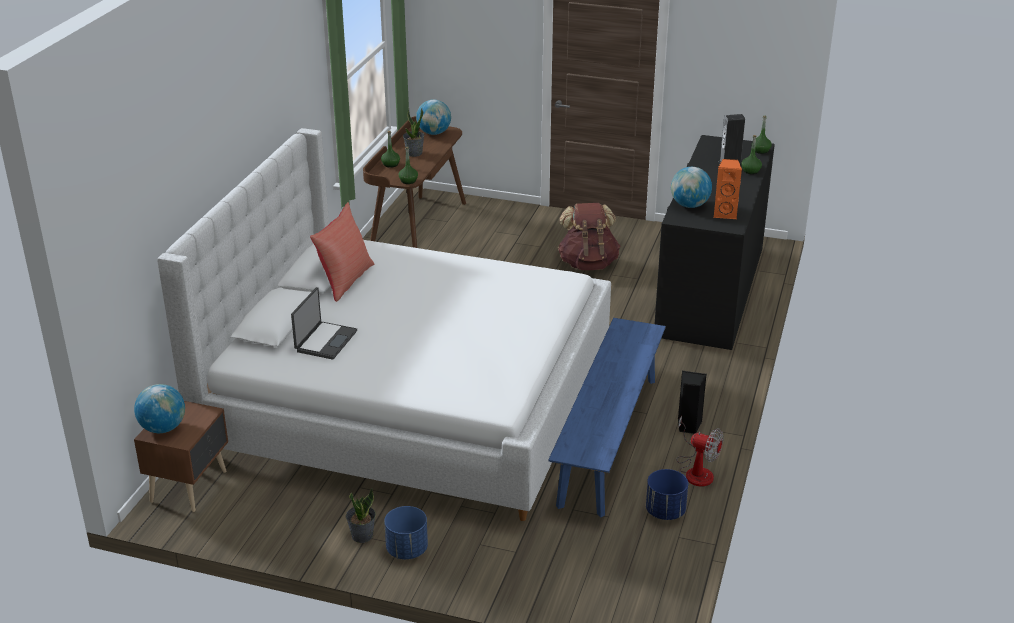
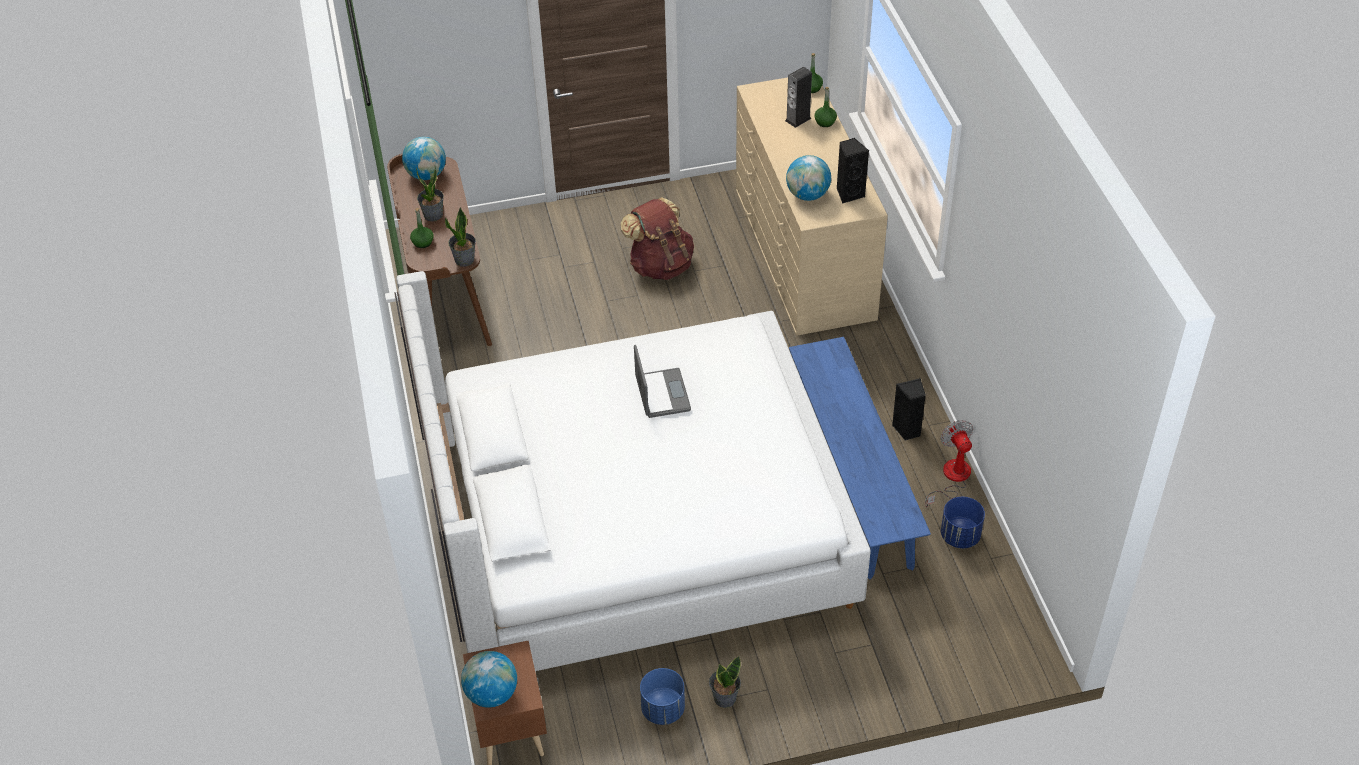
camera: 30 degrees left, 15 degrees up
(325, 341) = (583, 518): laptop -> laptop (661, 394)
(345, 280) = (527, 429): red pillow -> none
(406, 550) = (777, 692): blue planter -> blue planter (662, 710)
(408, 181) = (465, 260): green bottle -> potted plant
(696, 470) = (951, 478): fan -> fan turned 105 degrees counterclockwise
(710, 291) = (803, 252): black dresser -> beige dresser
(725, 214) = (849, 193): orange speaker -> black speaker

